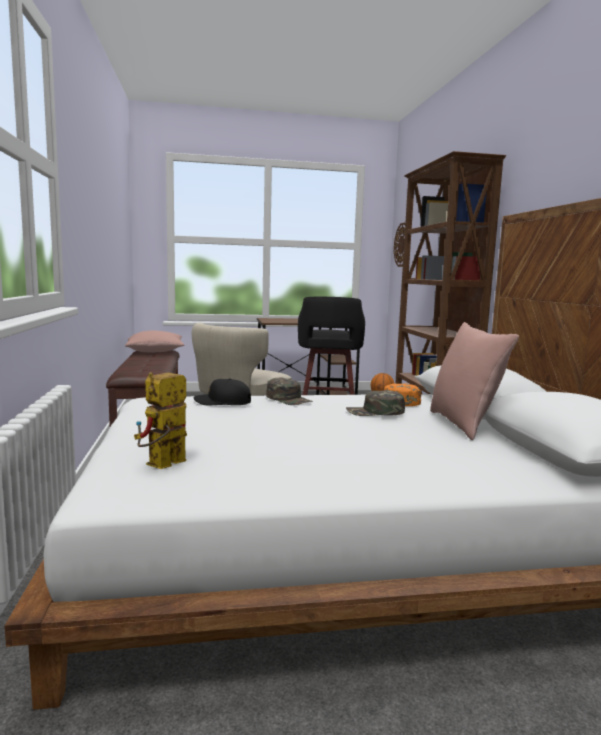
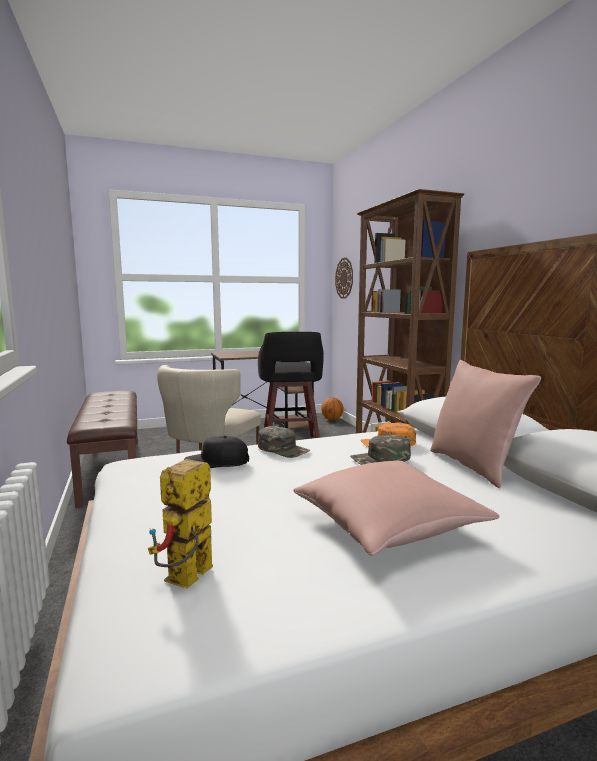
camera: 10 degrees left, 0 degrees up
(155, 351) = (112, 394): pink pillow -> pink pillow (388, 525)

